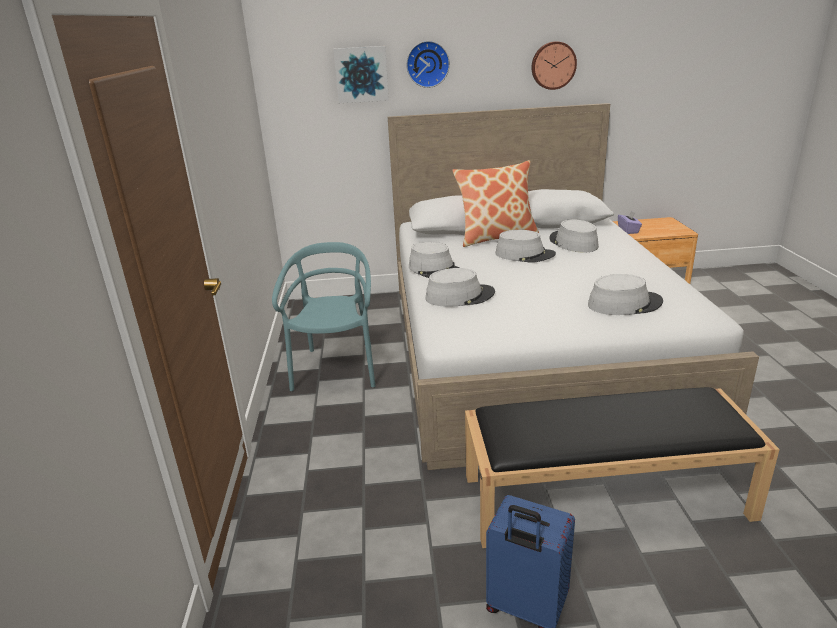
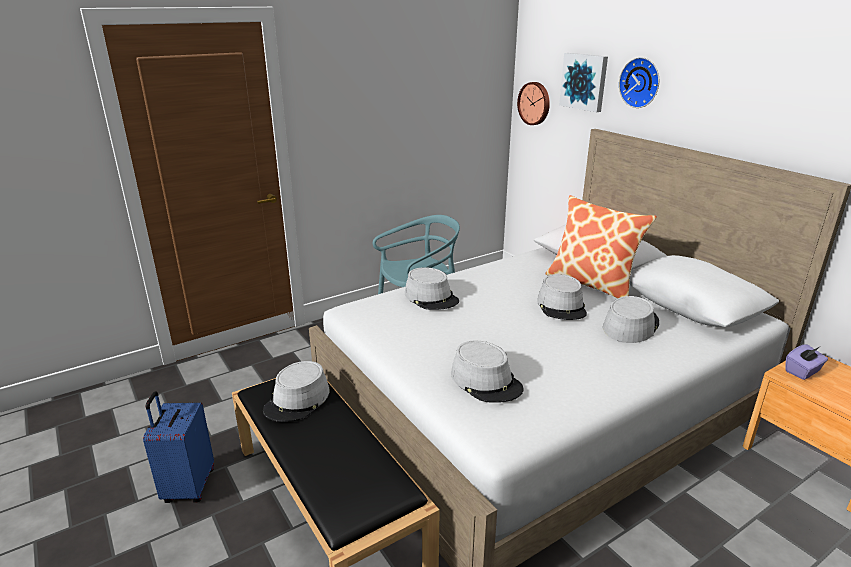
camera: 60 degrees right, 0 degrees up
(434, 269) = (479, 274): grey hat -> grey hat (297, 400)
(553, 65) = (782, 112): wall clock -> wall clock (535, 103)

